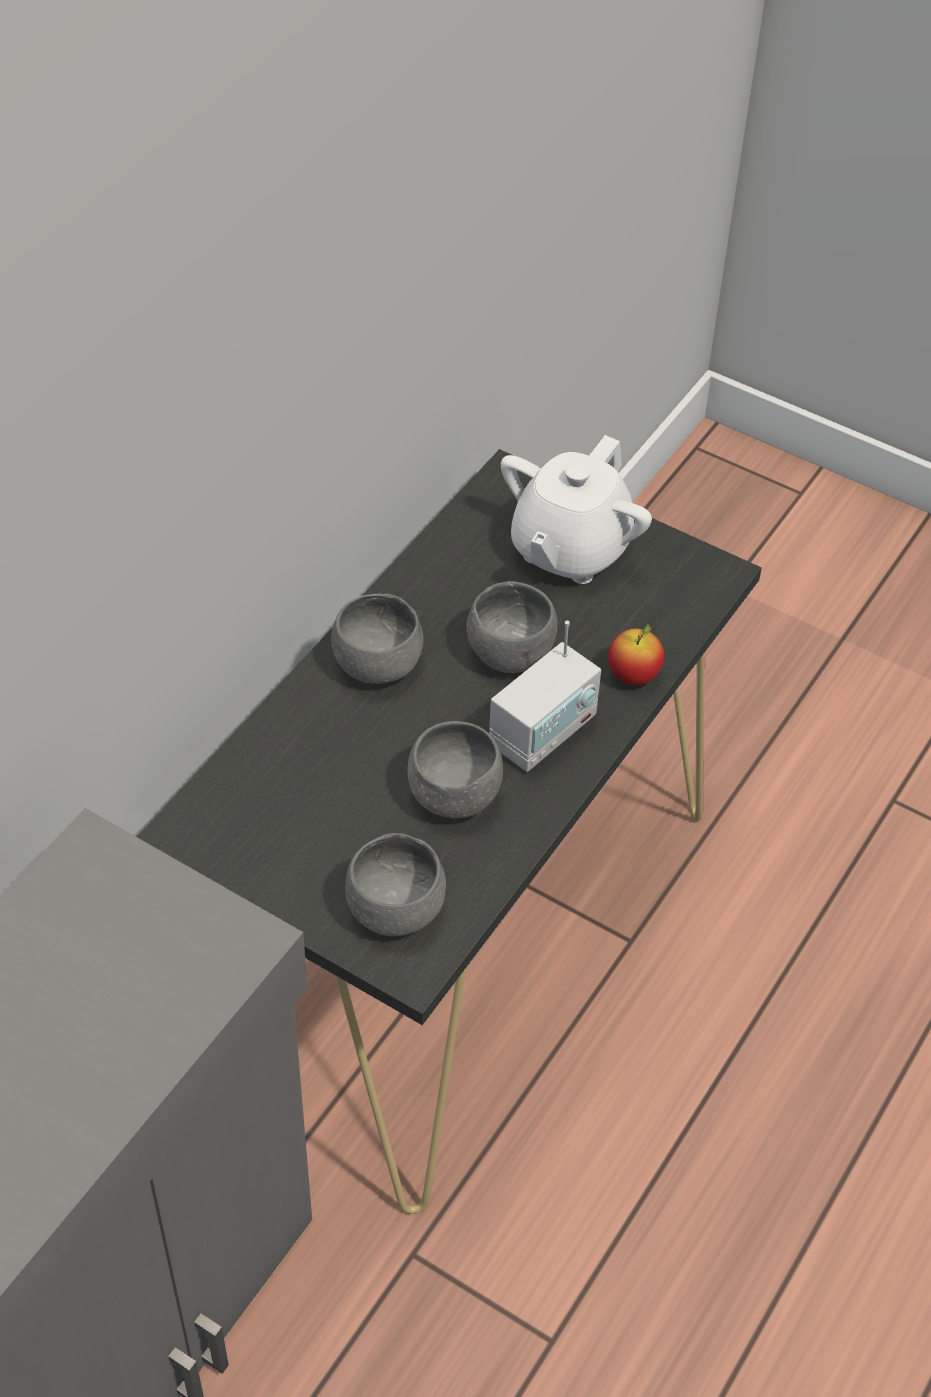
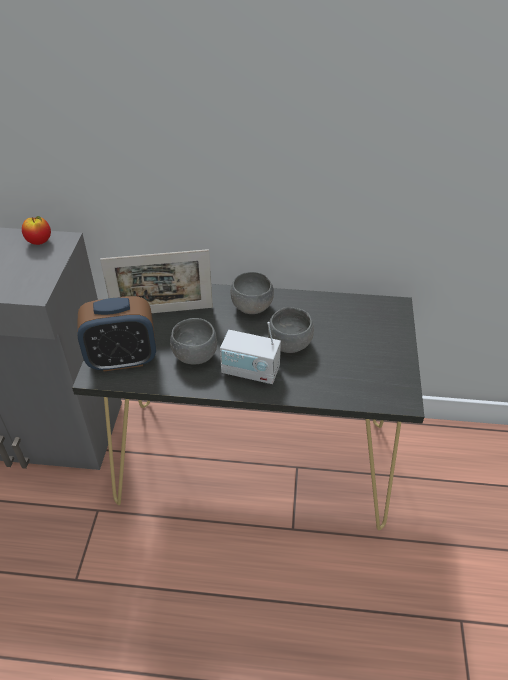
camera: 65 degrees right, 5 degrees down
(298, 803) = (163, 311): none -> picture frame
(395, 909) = (122, 359): grey bowl -> alarm clock
(569, 550) = (370, 341): white teapot -> none
(633, 675) = (309, 391): apple -> apple (39, 242)

